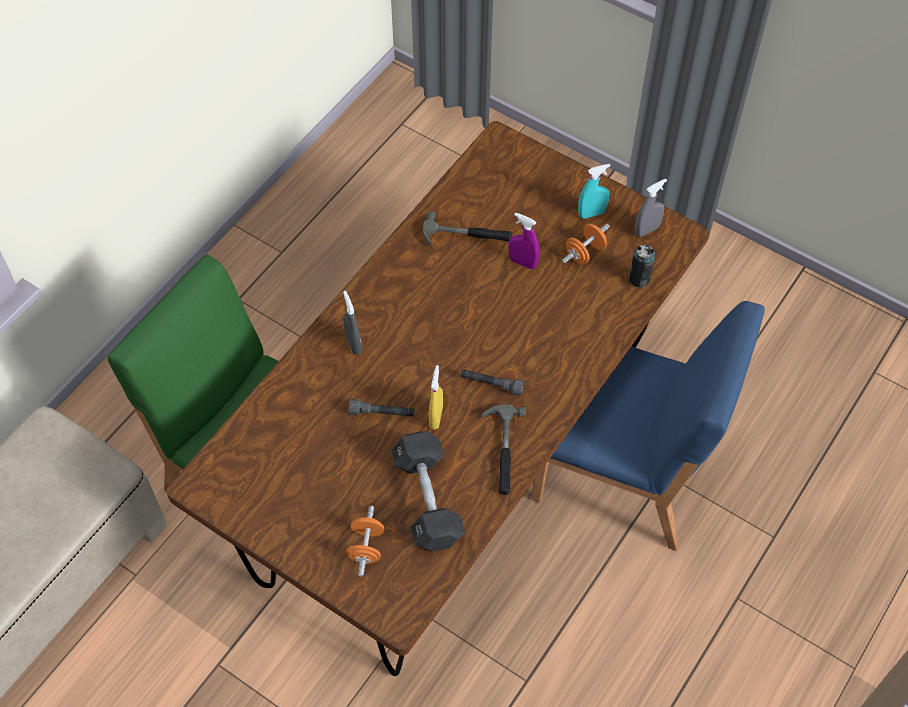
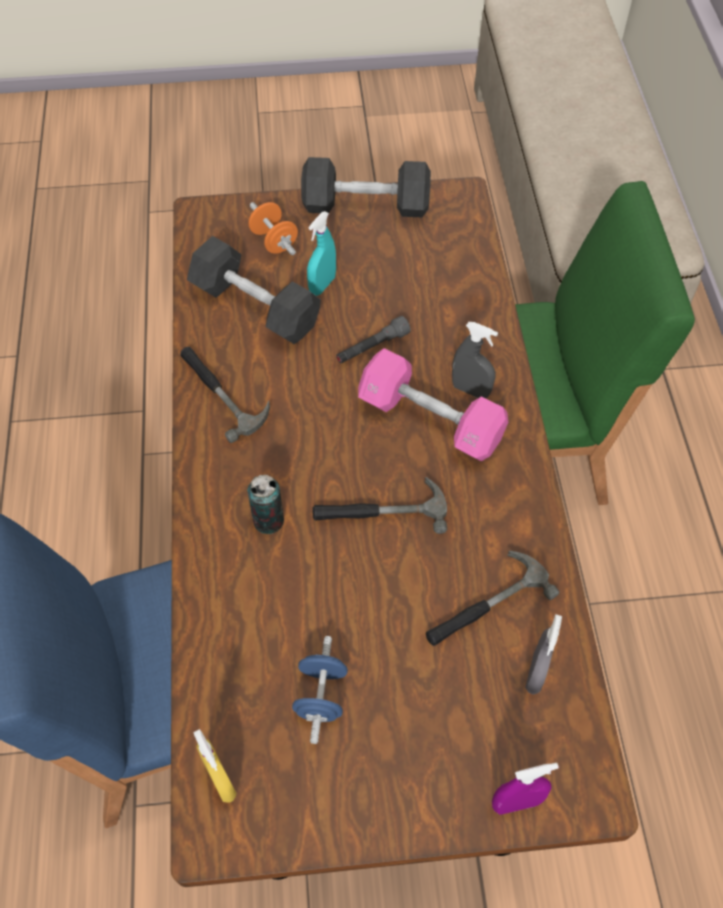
camera: 140 degrees right, 0 degrees up
(272, 530) = (366, 205): none -> black dumbbell
(395, 343) = (430, 420): none -> pink dumbbell
(436, 417) = (317, 378): yellow spray bottle -> yellow spray bottle (221, 780)
(474, 315) = (379, 510): none -> hammer
(491, 384) = (290, 447): grey flashlight -> none
(523, 262) = (385, 619): purple spray bottle -> purple spray bottle (516, 803)
(585, 252) = (321, 696): orange dumbbell -> blue dumbbell
(591, 213) = (361, 770): turquoise spray bottle -> turquoise spray bottle (322, 285)
(639, 279) = (219, 710): can -> can (268, 520)
(647, 230) = (264, 803): grey spray bottle -> grey spray bottle (535, 674)

